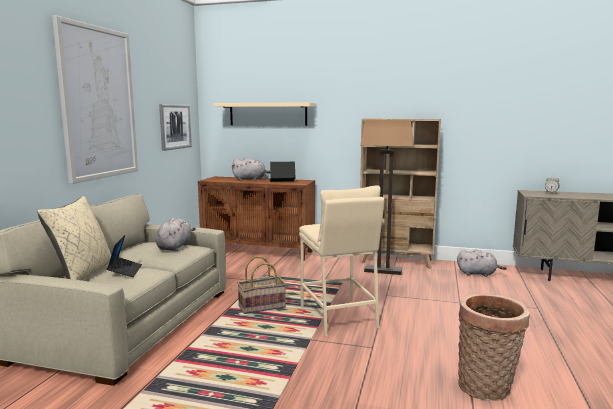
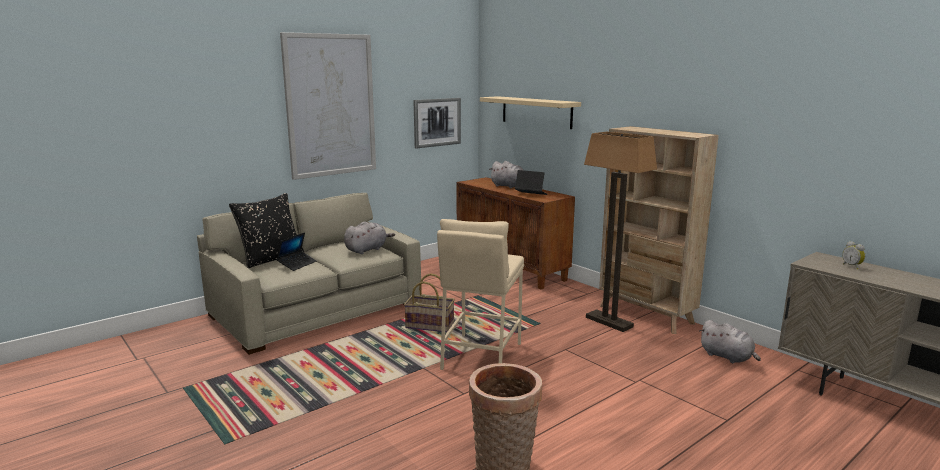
camera: 35 degrees right, 5 degrees up
(83, 272) = (271, 259): beige pillow -> black pillow

